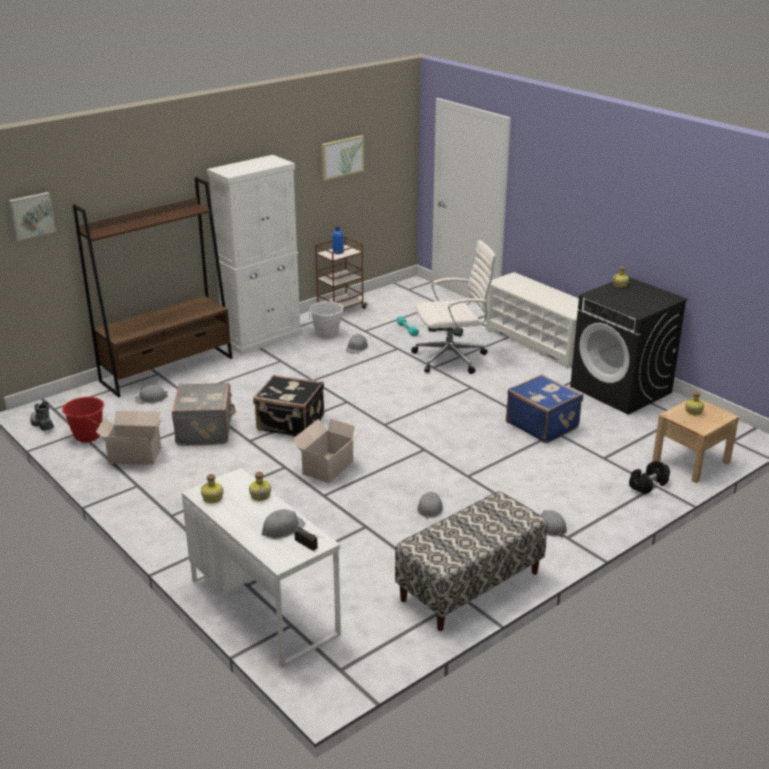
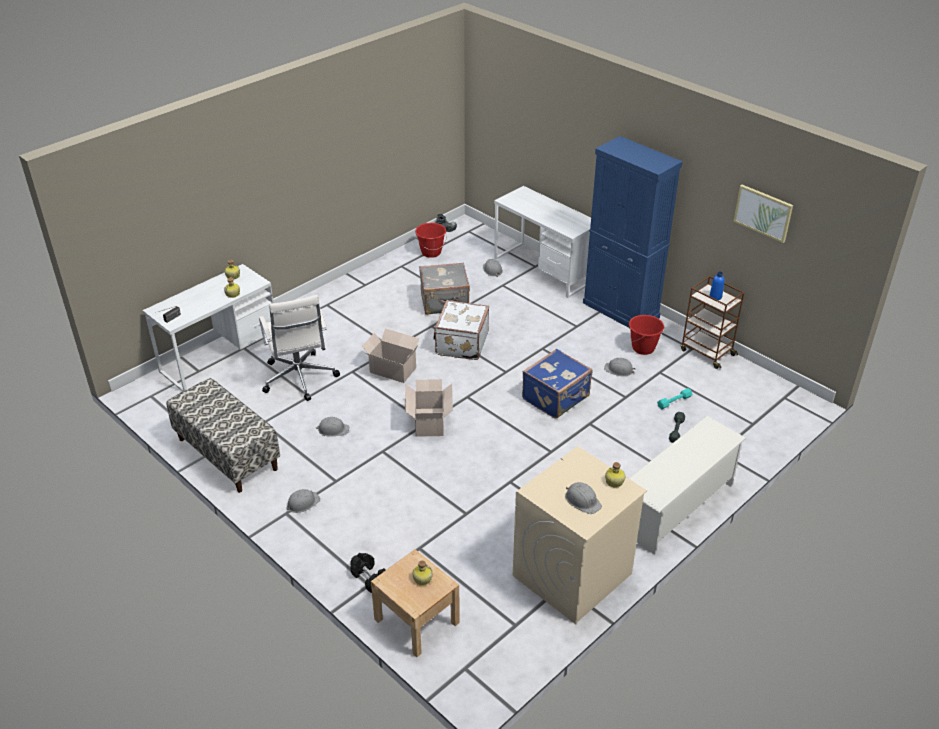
camera: 85 degrees right, 10 degrees up
(31, 215) = (497, 91): picture -> none
(133, 455) = (405, 276): cardboard box -> cardboard box (430, 421)
(167, 369) = (543, 269): brown bookcase -> white desk
(262, 338) = (621, 310): white cabinet -> blue cabinet
(282, 528) = (192, 306): grey hard hat -> grey hard hat (582, 500)
(290, 424) = (461, 344): black suitcase -> white suitcase
(327, 334) = (643, 348): white bucket -> red bucket
(452, 358) = (614, 437): white office chair -> white office chair (299, 379)
(542, 425) = (480, 504): blue suitcase -> blue suitcase (556, 398)
(621, 390) = (572, 575): black washing machine -> beige washing machine

